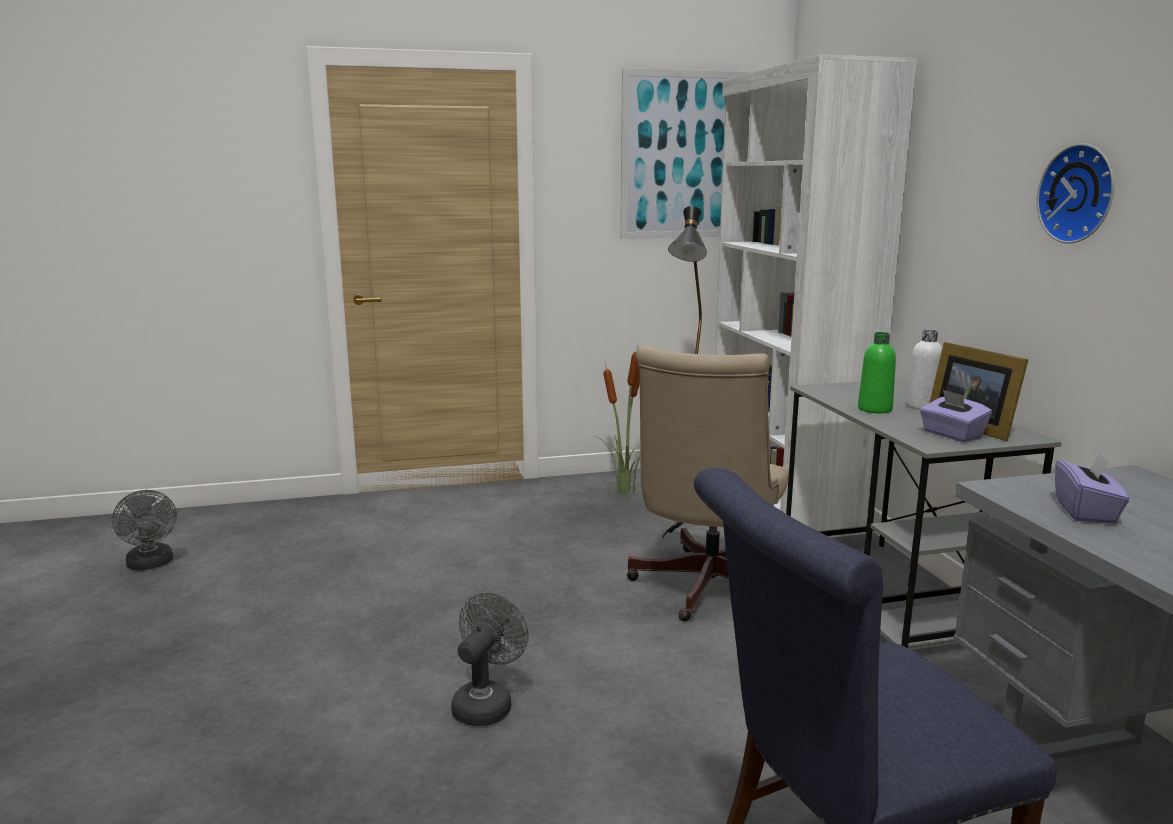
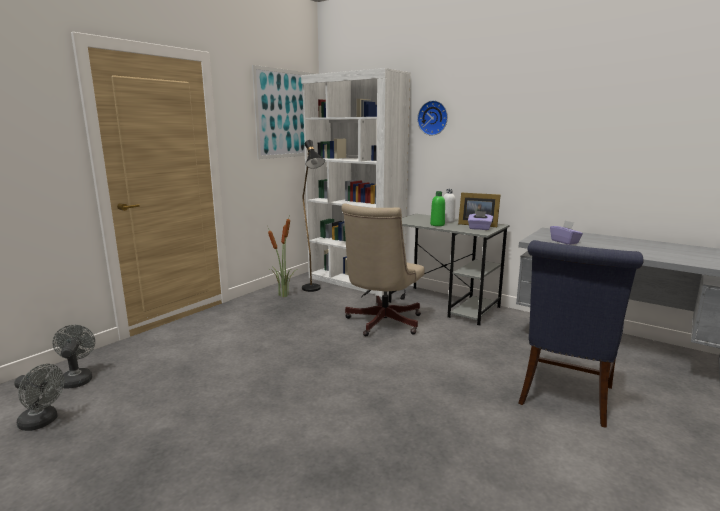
camera: 40 degrees left, 0 degrees up
(486, 703) = (370, 398): grey fan -> grey fan (77, 379)
(705, 590) = (381, 323): beige office chair -> beige office chair turned 45 degrees clockwise
(1080, 194) = (506, 130): wall clock -> wall clock (433, 118)

